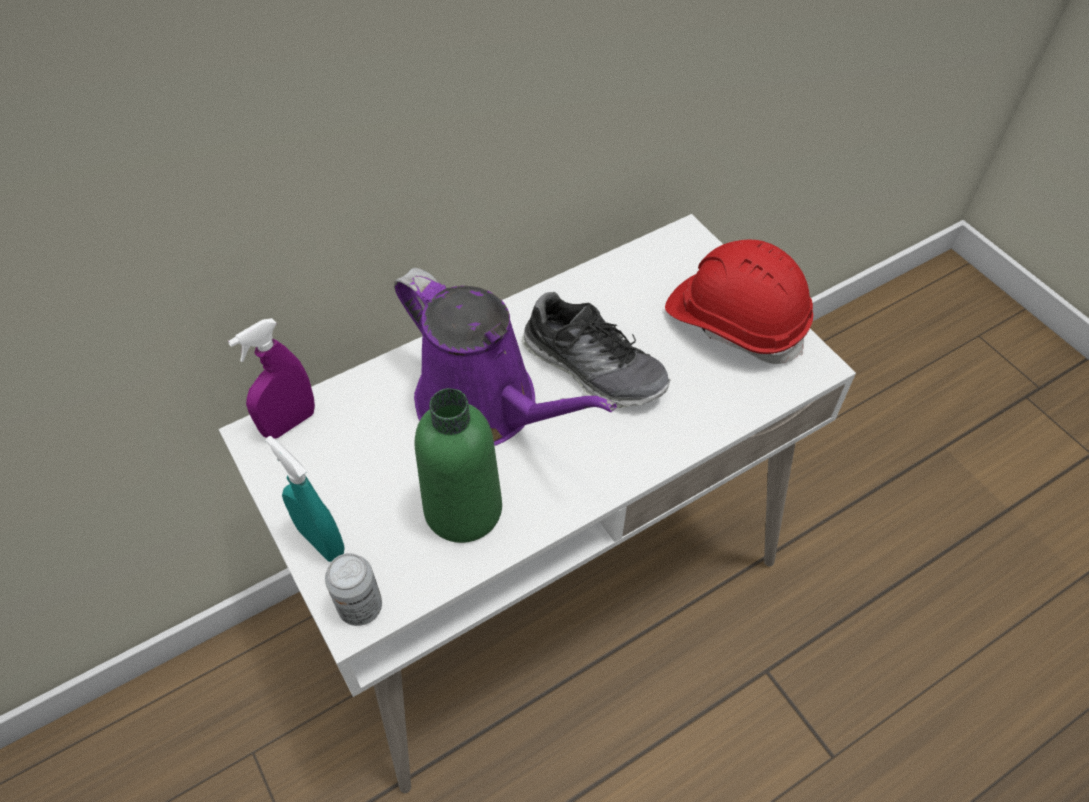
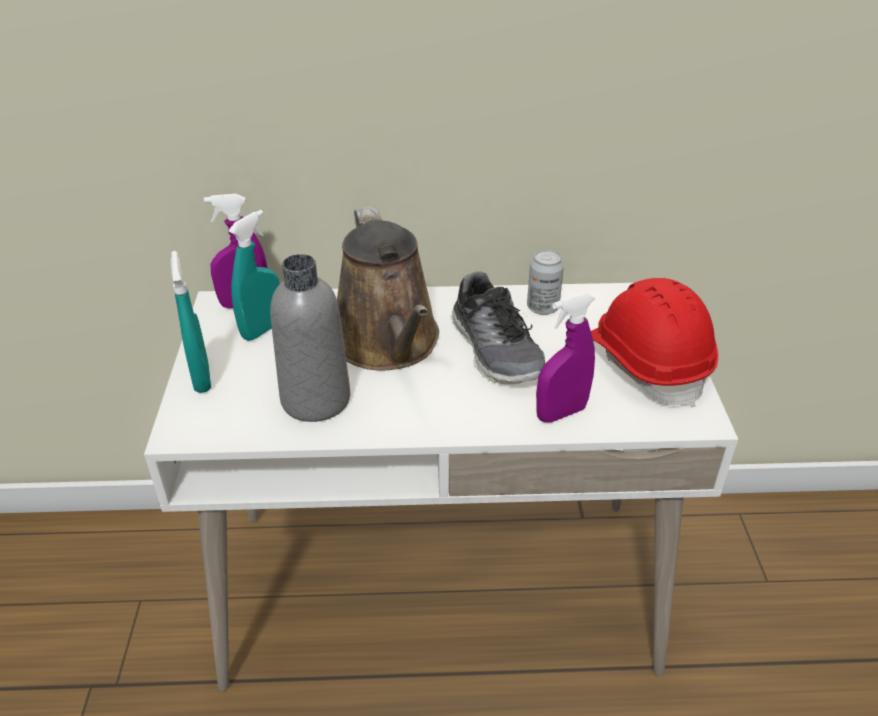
camera: 30 degrees right, 15 degrees down
(337, 448) = (262, 329): none -> turquoise spray bottle
(360, 607) = (190, 427): can -> can (542, 307)
(463, 509) = (315, 399): green bottle -> grey bottle
(485, 407) = (389, 344): purple watering can -> brown watering can
(699, 414) = (561, 413): none -> purple spray bottle

